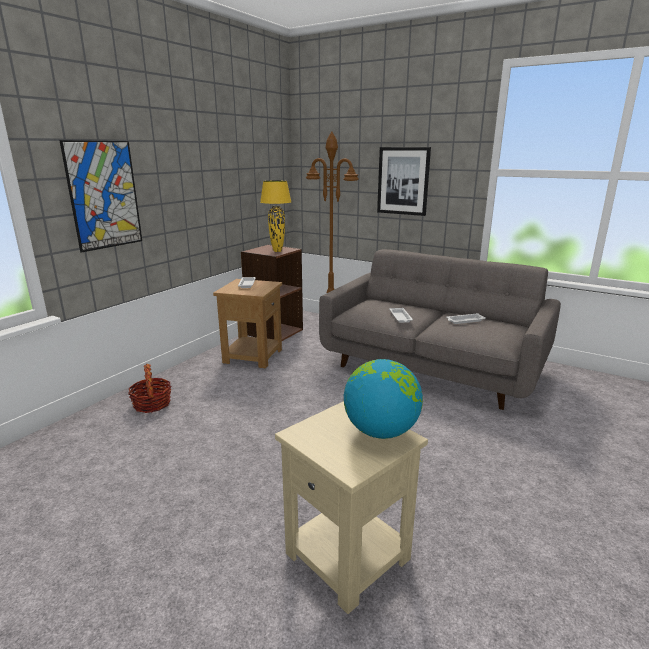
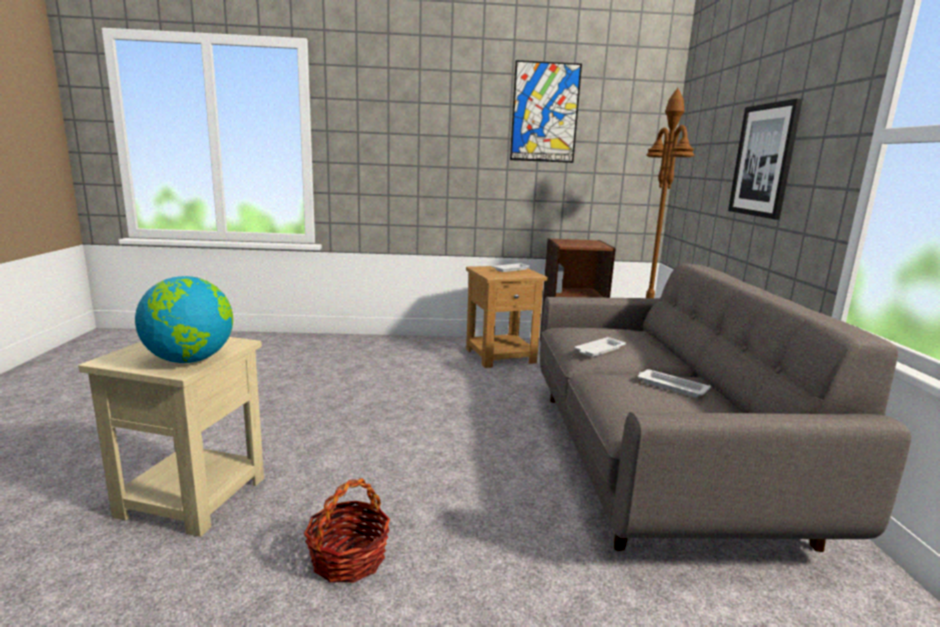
camera: 55 degrees right, 5 degrees down
(104, 195) = (384, 150): picture -> picture (545, 112)
(152, 404) = (362, 349): basket -> basket (348, 559)
(277, 251) = (580, 244): yellow table lamp -> none

